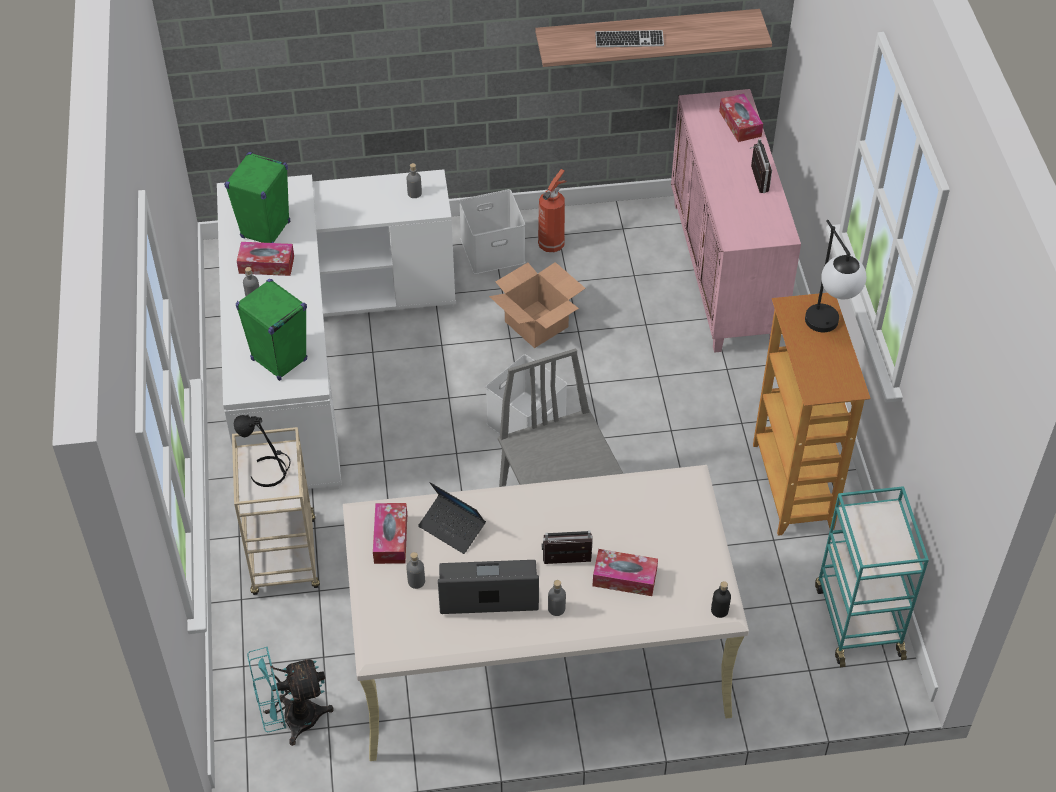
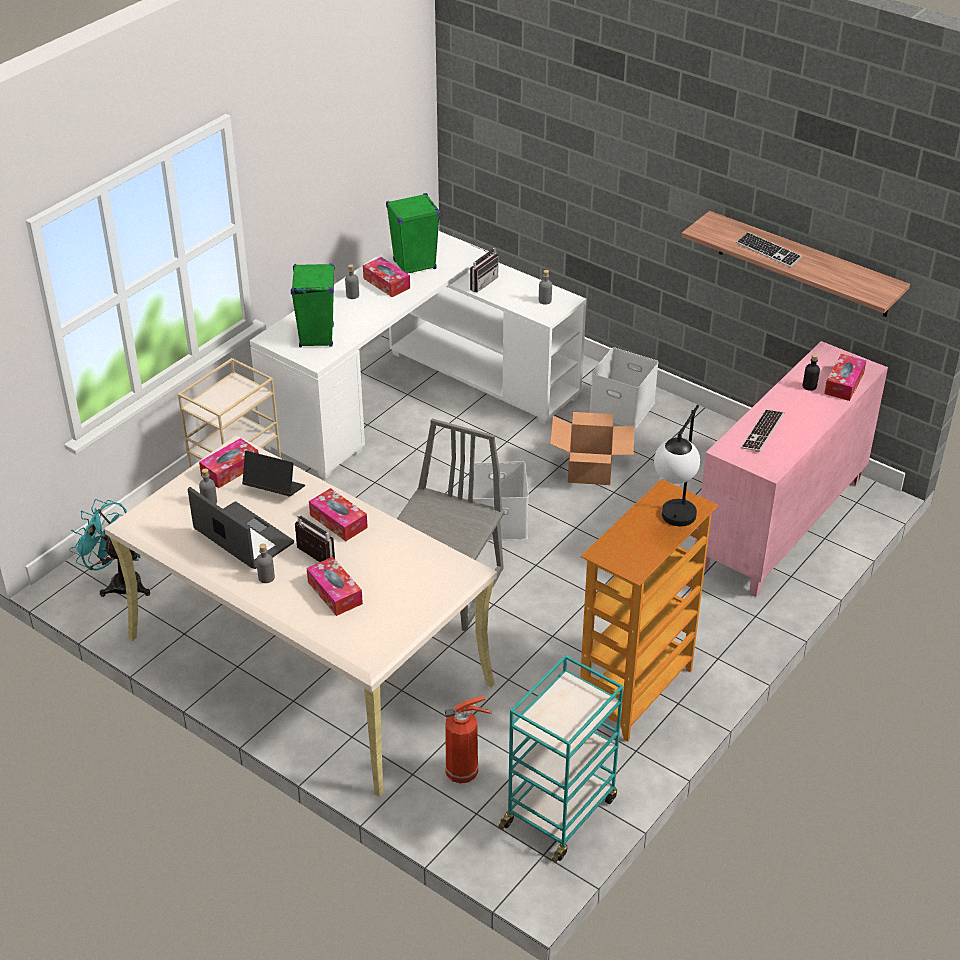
camera: 45 degrees right, 10 degrees down
(269, 470) = (232, 396): black table lamp -> none
(452, 528) = (274, 489): laptop -> laptop turned 120 degrees clockwise
(542, 515) = (338, 521): none -> tissue box
(552, 243) = (671, 429): fire extinguisher -> fire extinguisher (464, 772)
(719, 610) = (367, 657): black bottle -> black bottle (809, 386)
(739, 205) = (762, 432): none -> keyboard
(754, 179) = (800, 423): radio -> radio (481, 282)

